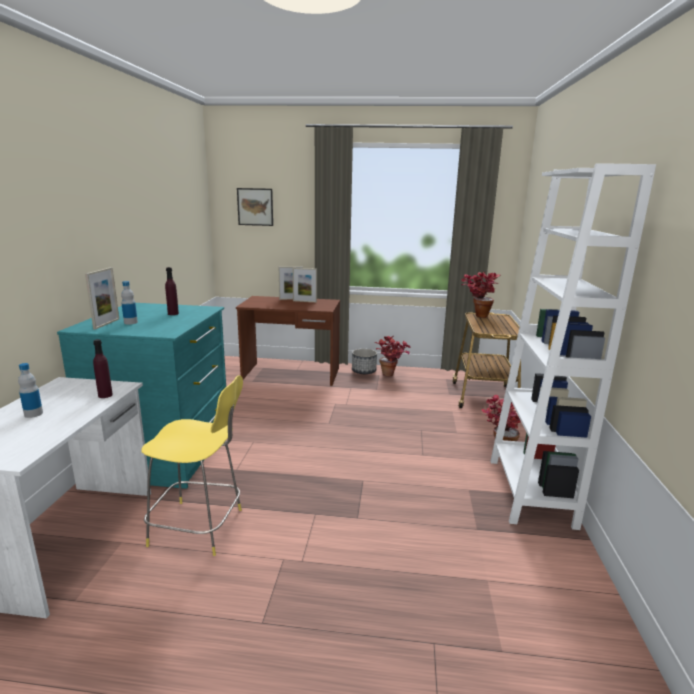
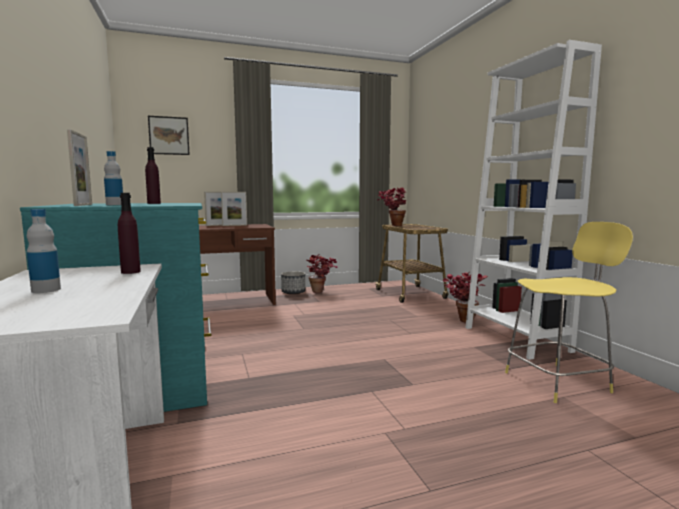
camera: 25 degrees left, 10 degrees down
(200, 527) = (262, 433): yellow stool -> yellow stool (559, 381)

